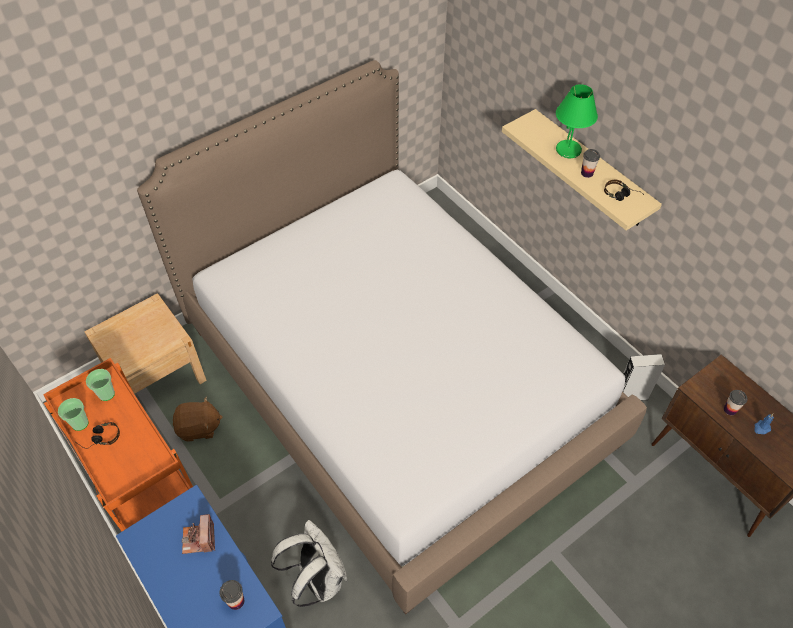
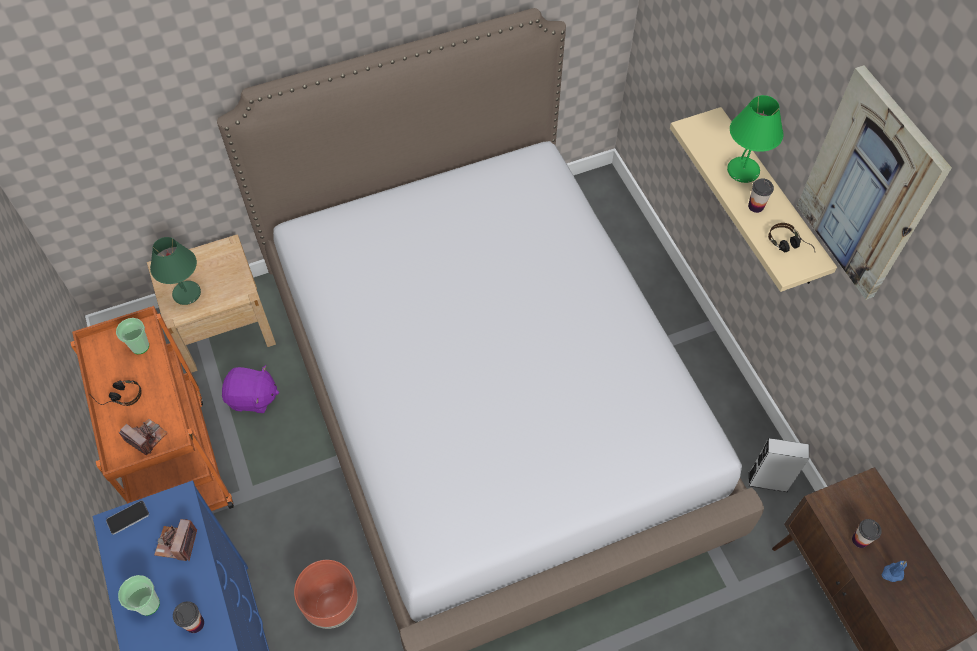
camera: 15 degrees right, 5 degrees up
(80, 423) = (103, 373): cup -> cup (148, 604)
(128, 349) = (187, 294): none -> green table lamp
(135, 467) = (146, 438): none -> camera
(148, 529) = (128, 517): none -> phone
(199, 428) = (252, 398): brown plush toy -> purple plush toy
(317, 579) = (331, 605): white backpack -> brown planter
(681, 131) = (869, 187): none -> picture

